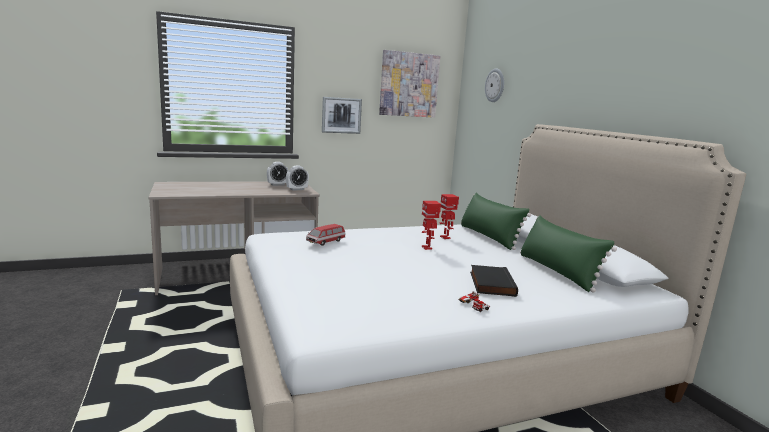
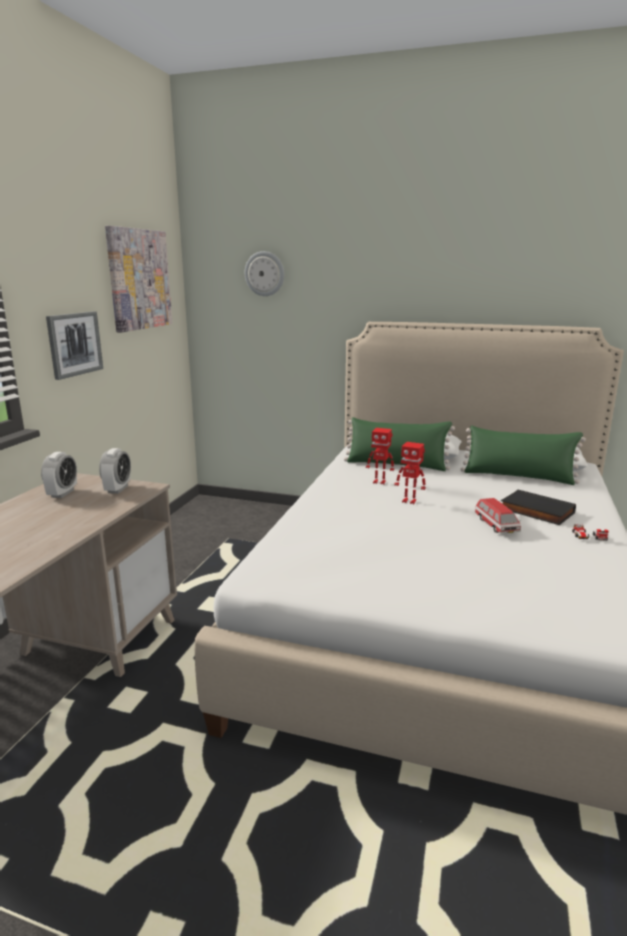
camera: 50 degrees left, 5 degrees up
(325, 242) = (340, 545): toy car -> toy car (496, 525)

